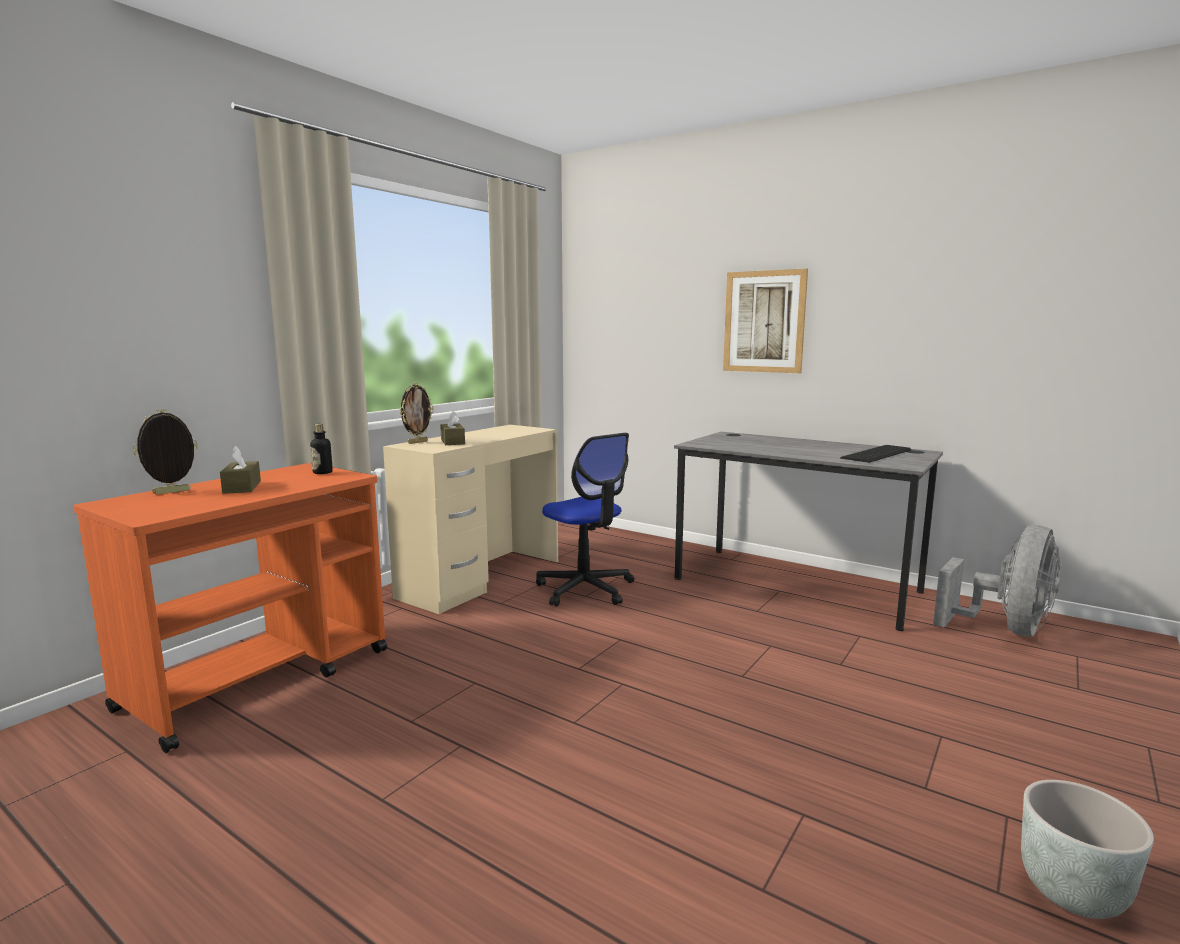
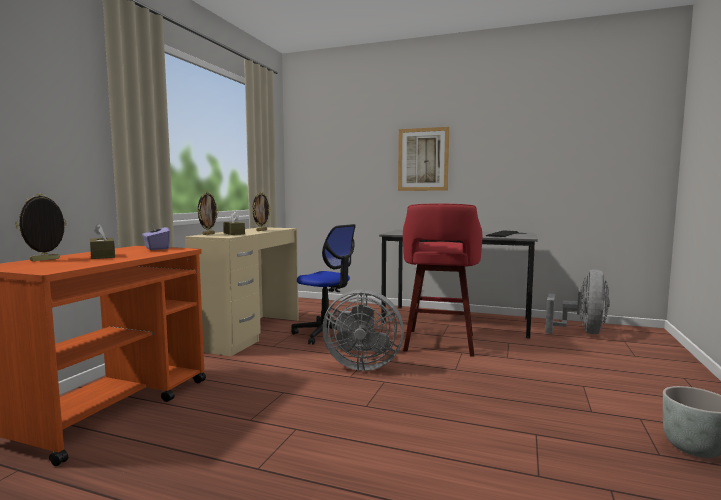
camera: 15 degrees left, 5 degrees down
(322, 472) = (156, 248): bottle -> purple tissue box
(499, 434) = (261, 230): none -> picture frame
(605, 650) = (361, 365): none -> grey fan
(743, 625) = (439, 343): none -> red stool

